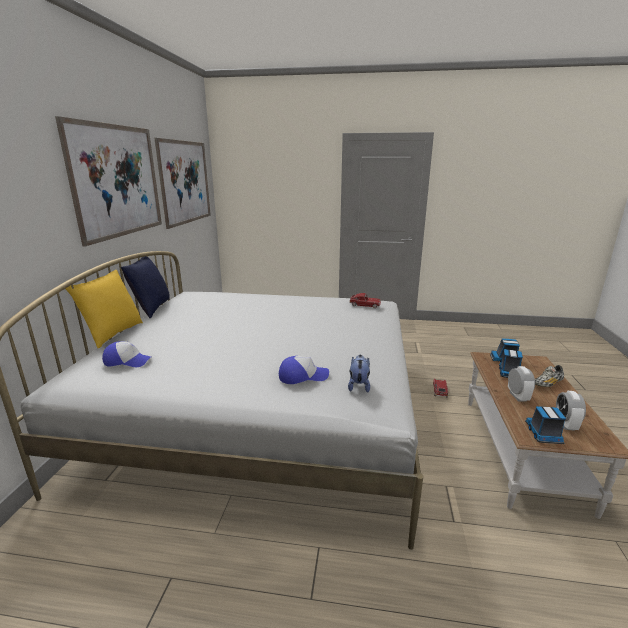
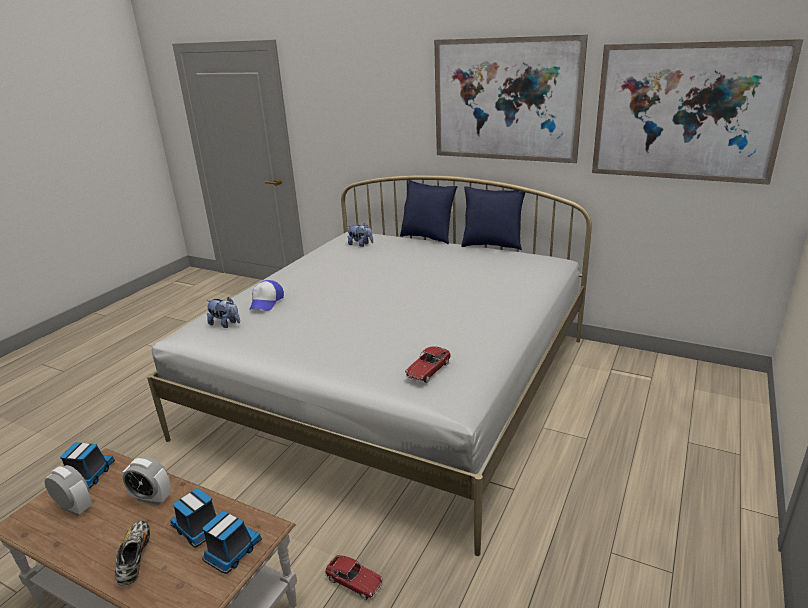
camera: 110 degrees right, 5 degrees up
(113, 334) = (428, 237): yellow pillow -> blue pillow
(127, 361) = (361, 244): cap -> plush toy
(543, 434) = (90, 475): toy truck -> toy truck turned 105 degrees counterclockwise

